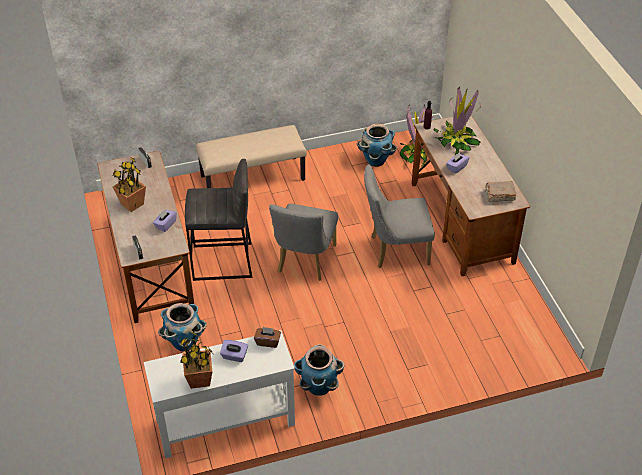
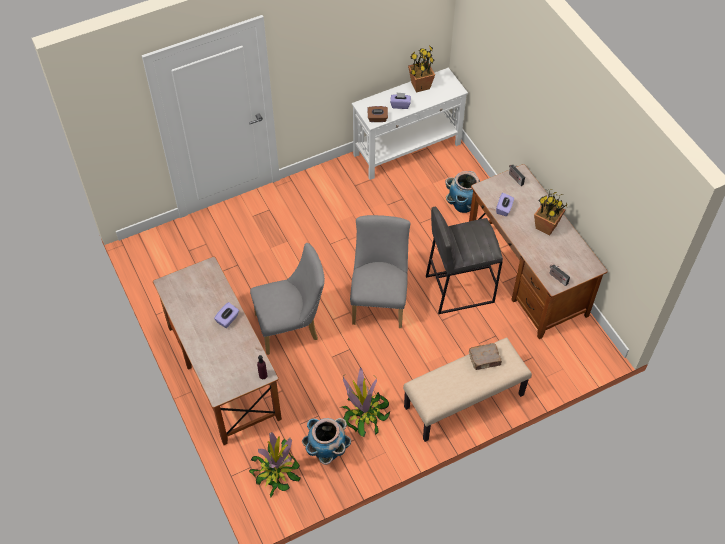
camera: 170 degrees right, 10 degrees up
(319, 387) = (340, 185): planter -> none
(456, 141) = (228, 358): potted plant -> potted plant (364, 413)
(499, 195) = (183, 288): brown book -> brown book (485, 359)

